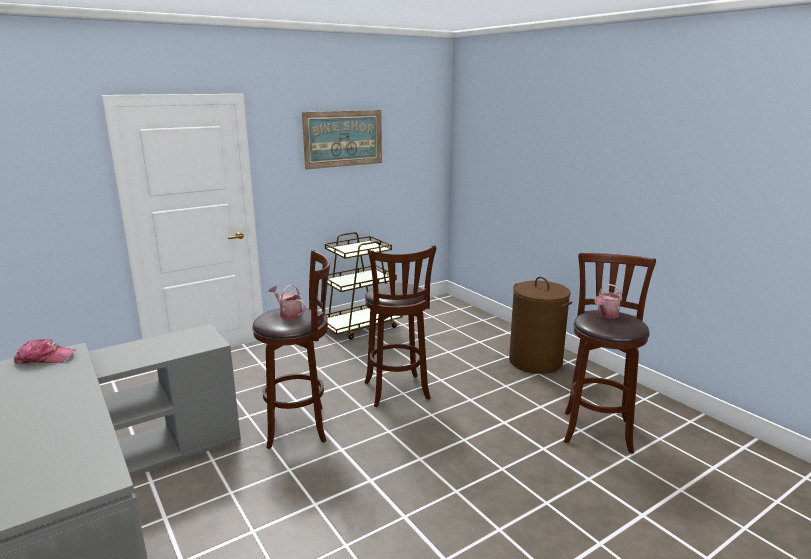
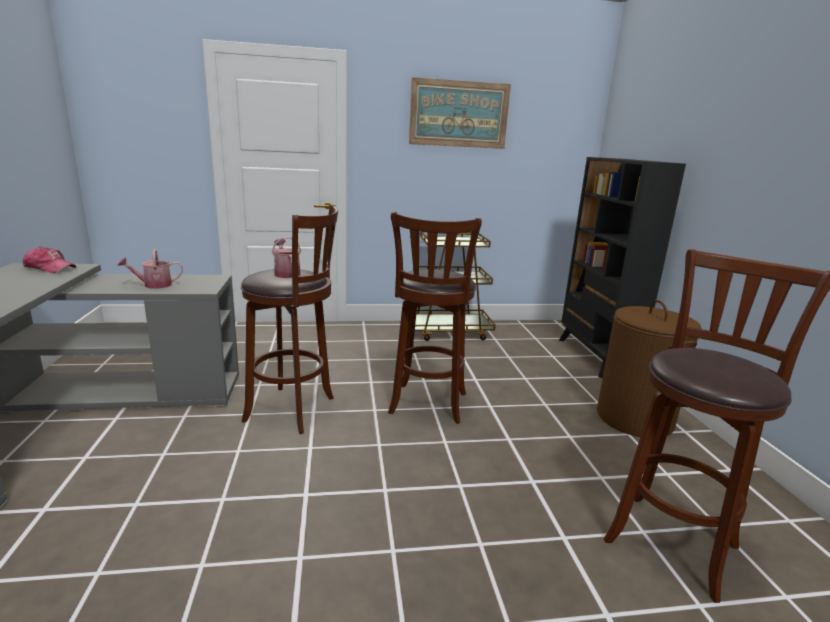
camera: 25 degrees right, 0 degrees up
(483, 321) = (595, 357): none -> black bookcase
(606, 315) = (713, 357): watering can -> watering can (153, 285)

